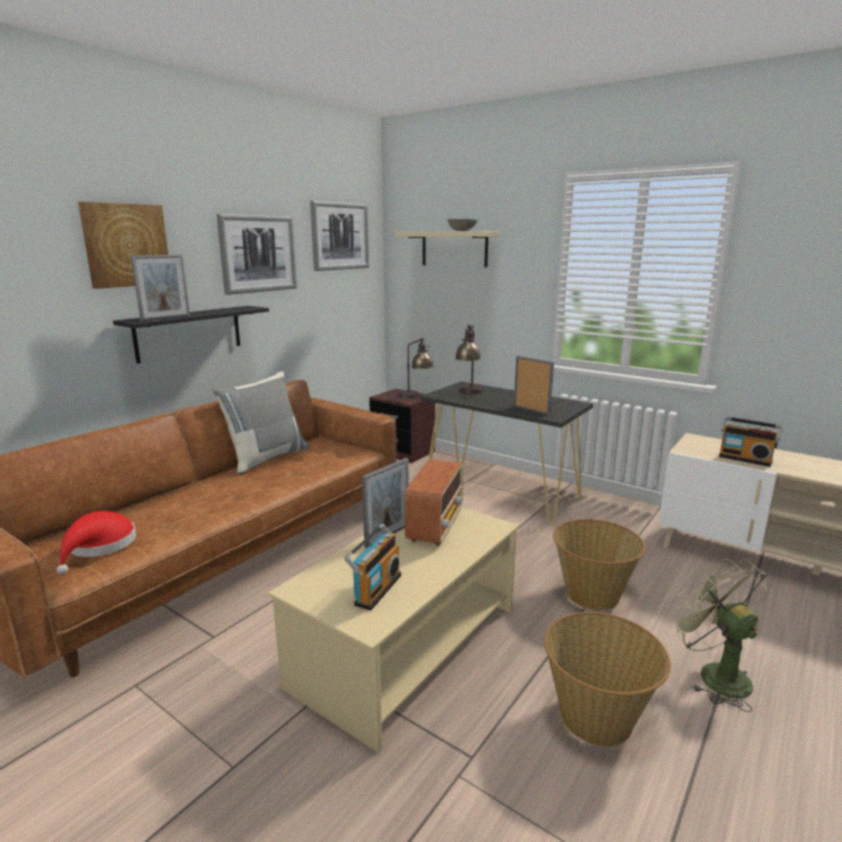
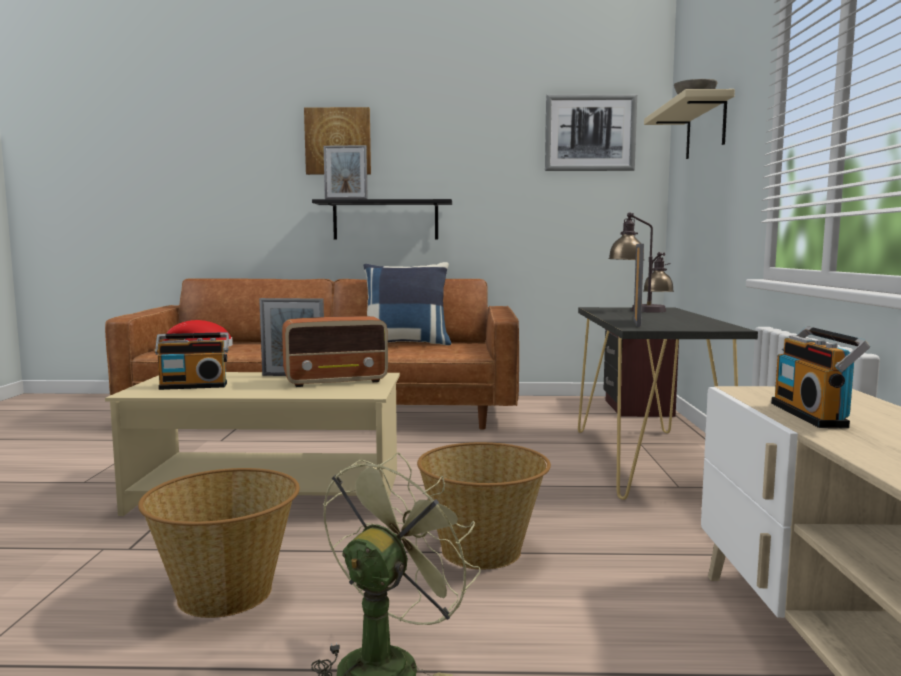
camera: 55 degrees right, 10 degrees down
(258, 254) = (470, 151): picture -> none
(266, 458) = (406, 343): grey pillow -> blue pillow

